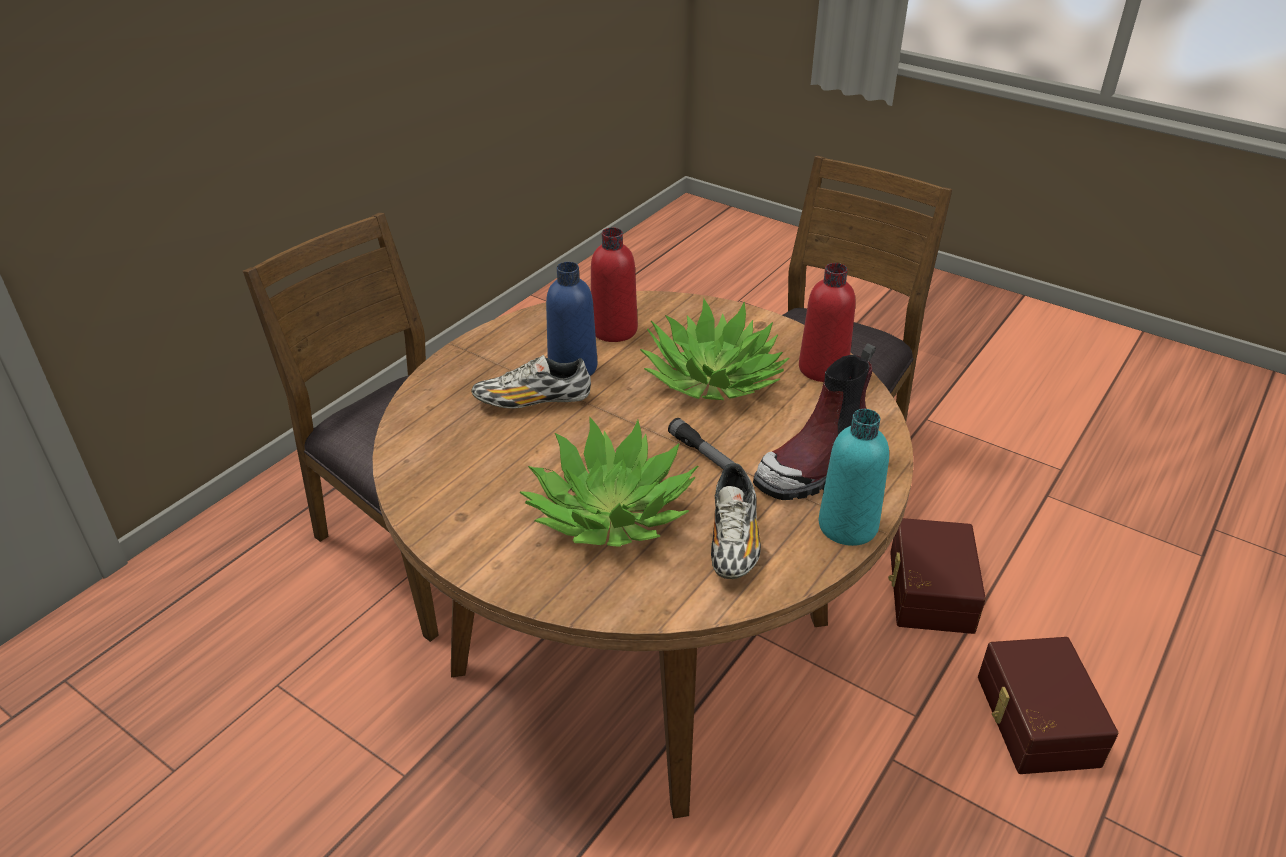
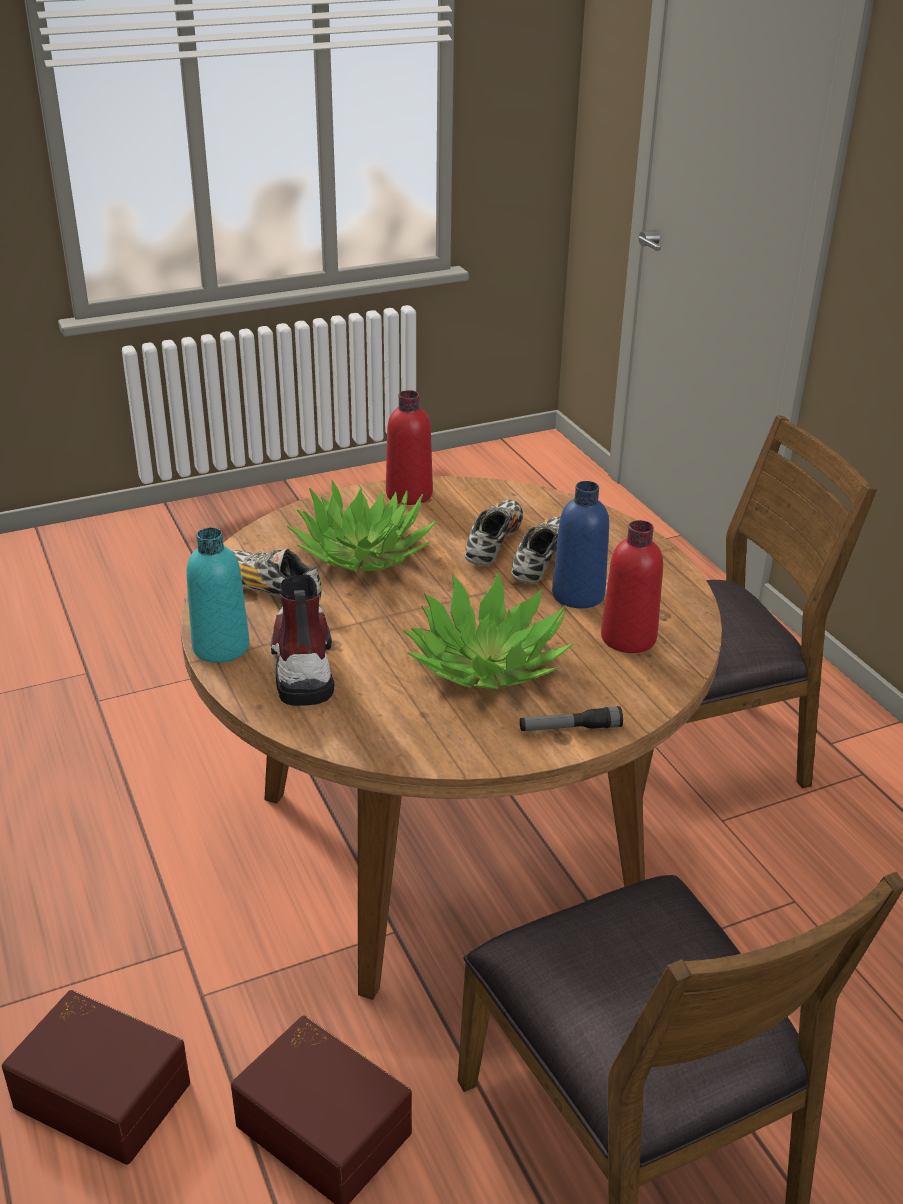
camera: 120 degrees right, 5 degrees down
(523, 438) = (493, 544): none -> shoe
(703, 454) = (382, 615): flashlight -> flashlight (570, 728)
(823, 369) = (437, 741): red bottle -> red bottle (409, 494)

